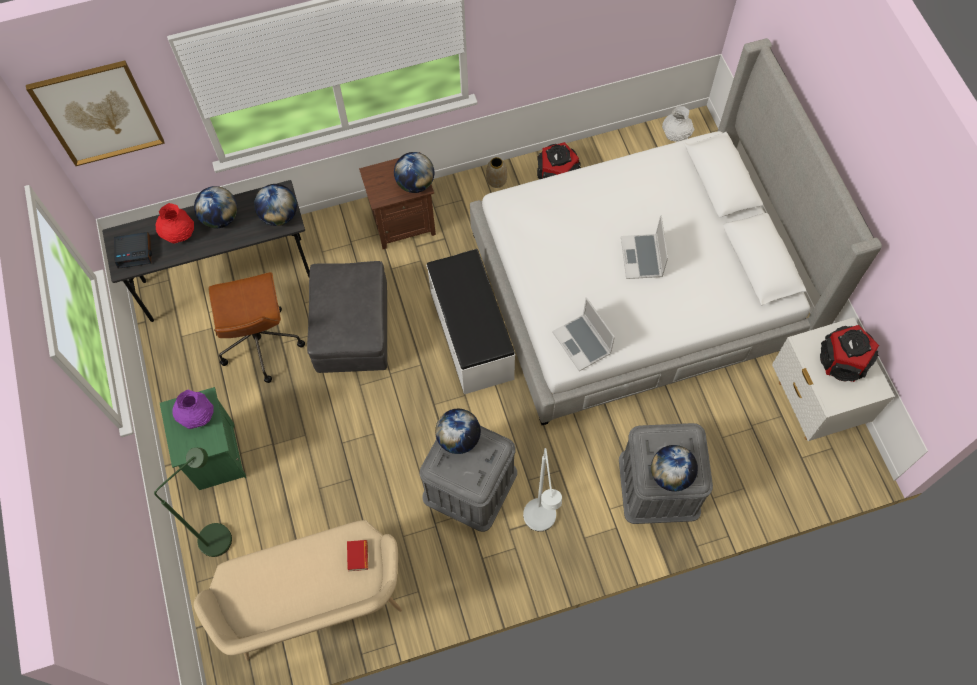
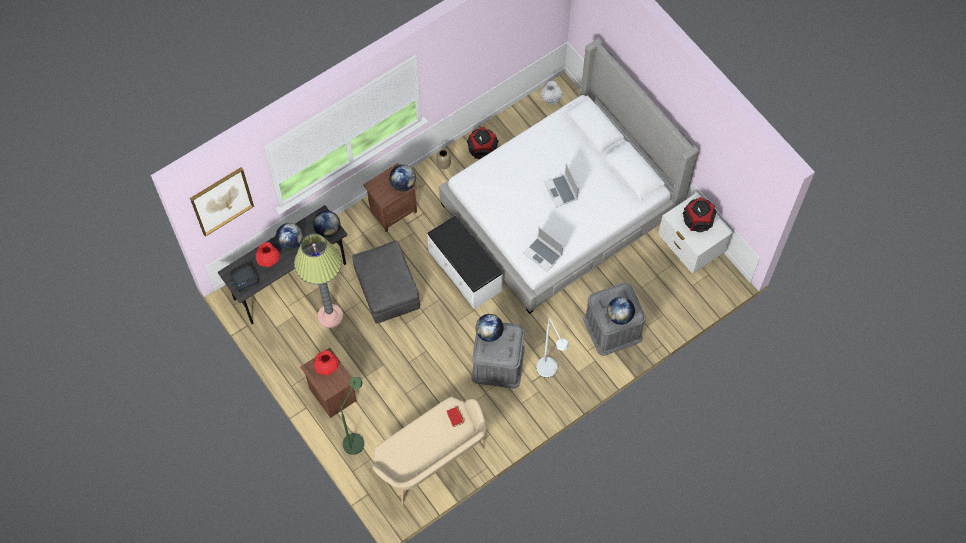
camera: 20 degrees left, 0 degrees up
(197, 416) = (326, 367): purple vase -> red vase
(215, 457) = (332, 395): green nightstand -> brown nightstand
(260, 343) = (330, 316): brown office chair -> floor lamp

